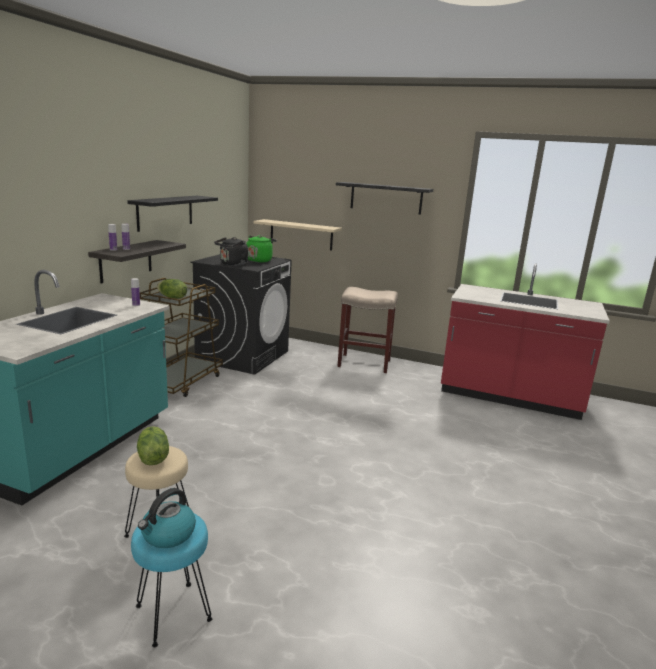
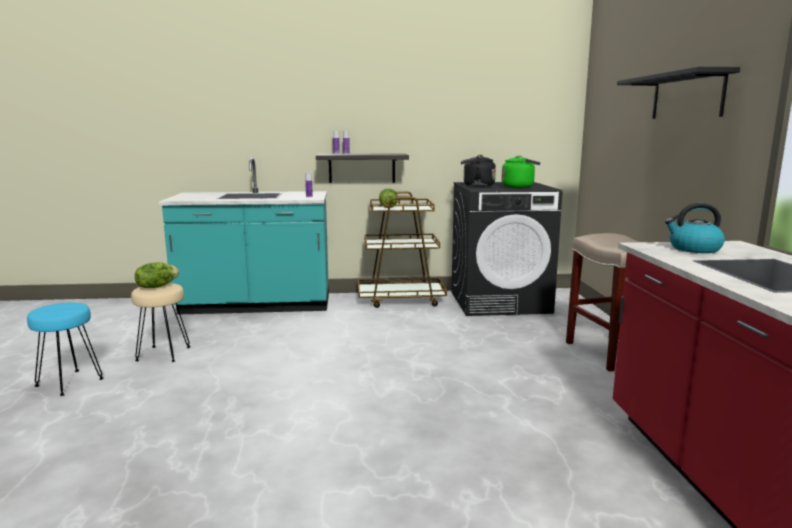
camera: 65 degrees right, 5 degrees down
(165, 212) = (420, 127): black shelf -> none
(168, 535) = (51, 309): kettle -> kettle (694, 249)
(301, 235) = (612, 163): beige shelf -> none

